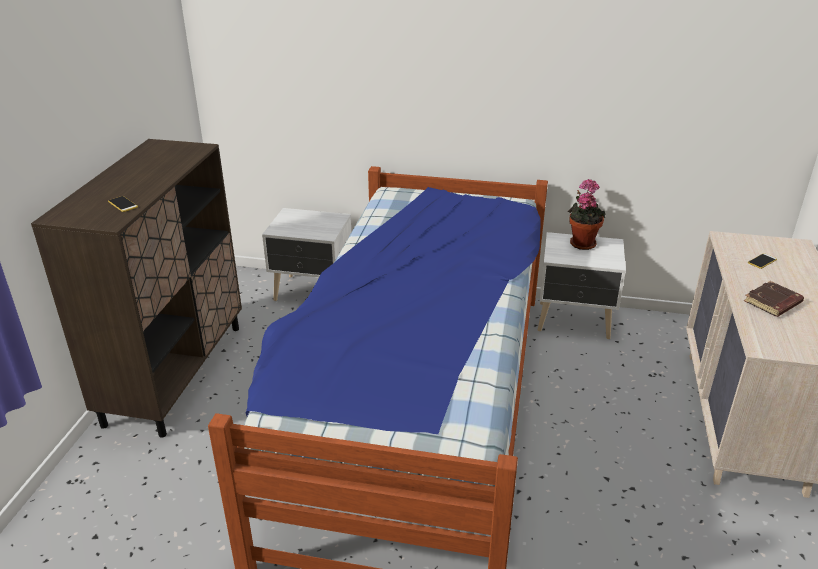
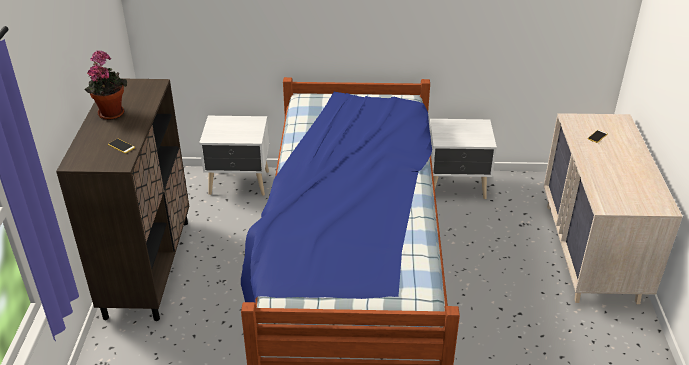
camera: 10 degrees left, 5 degrees up
(582, 243) = (459, 126): potted plant -> potted plant (111, 112)
(773, 303) = (608, 171): brown book -> none

